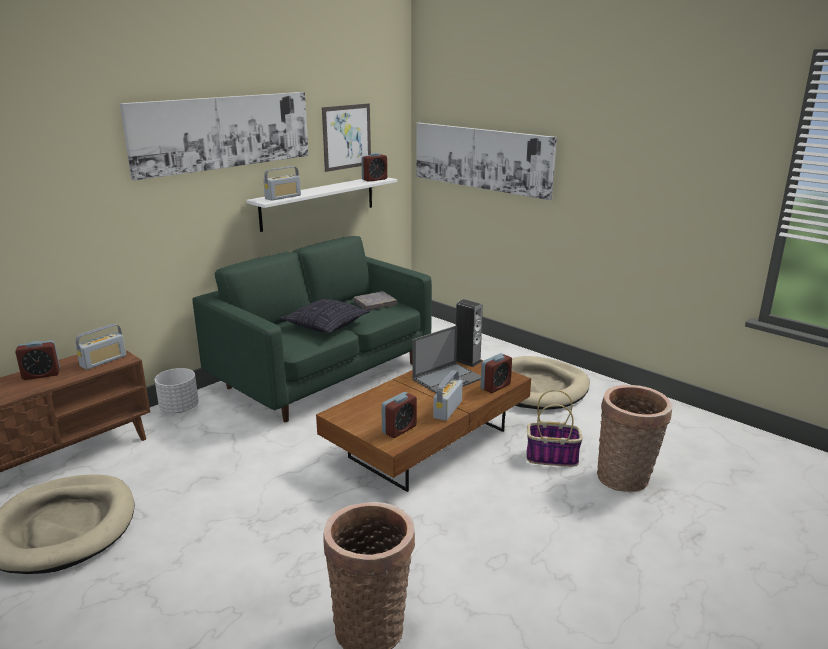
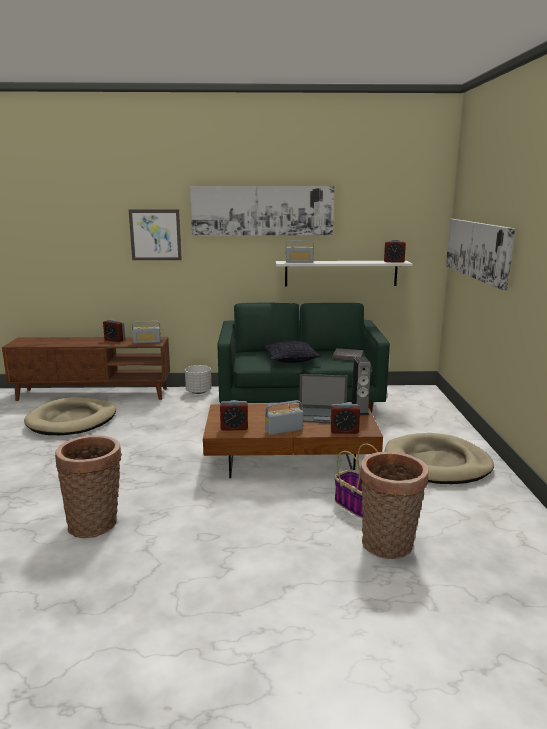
camera: 45 degrees right, 5 degrees down
(347, 137) = (375, 224): picture -> picture (155, 235)

